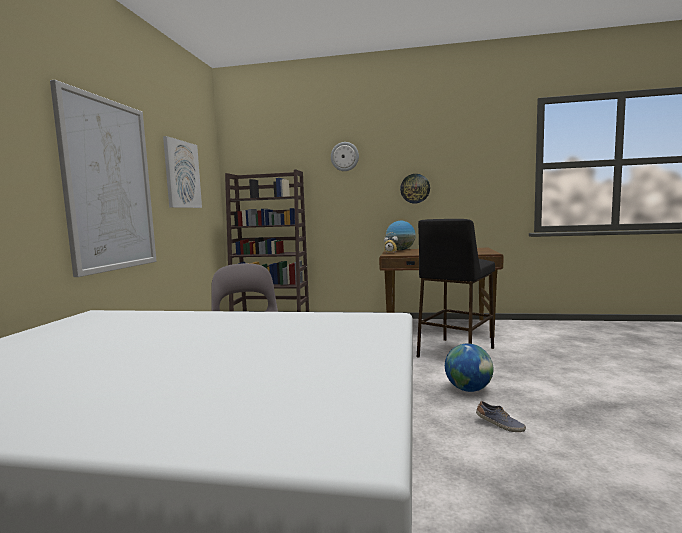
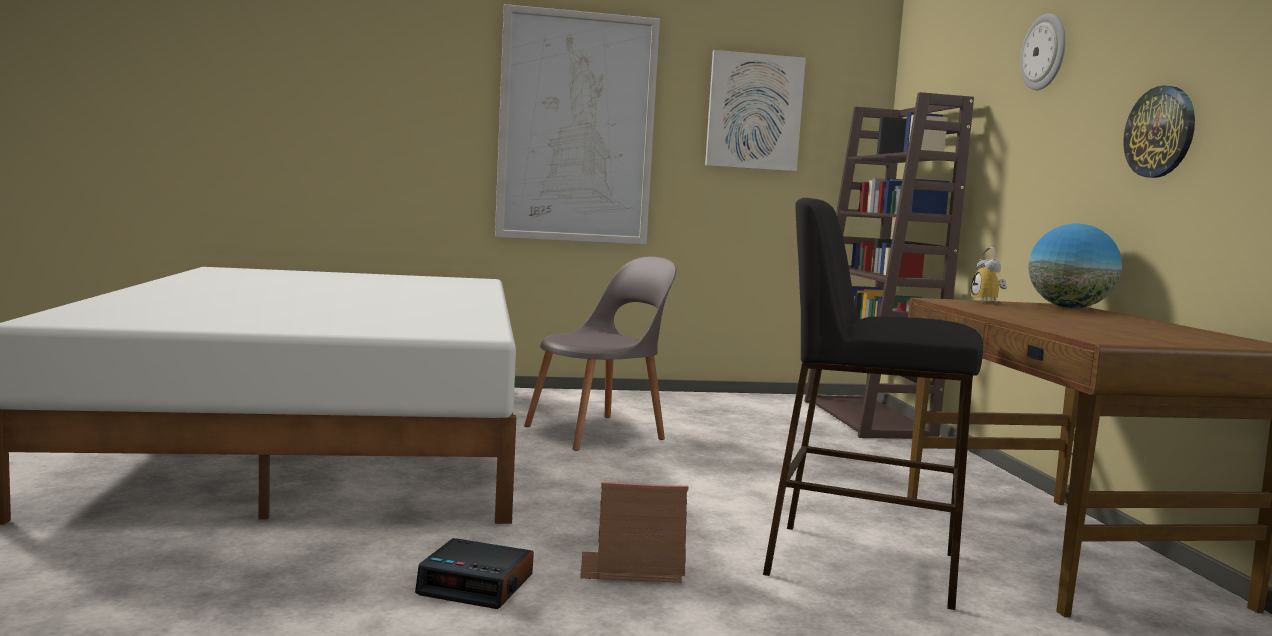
camera: 70 degrees right, 0 degrees up
(468, 389) = (633, 567): globe -> toy house
(500, 425) = (477, 585): shoe -> alarm clock

